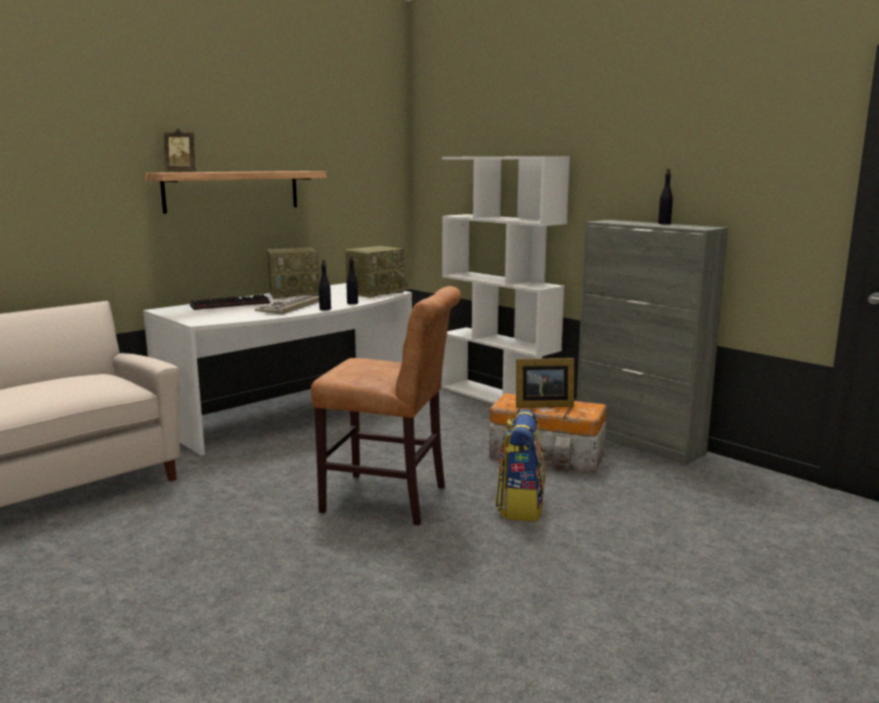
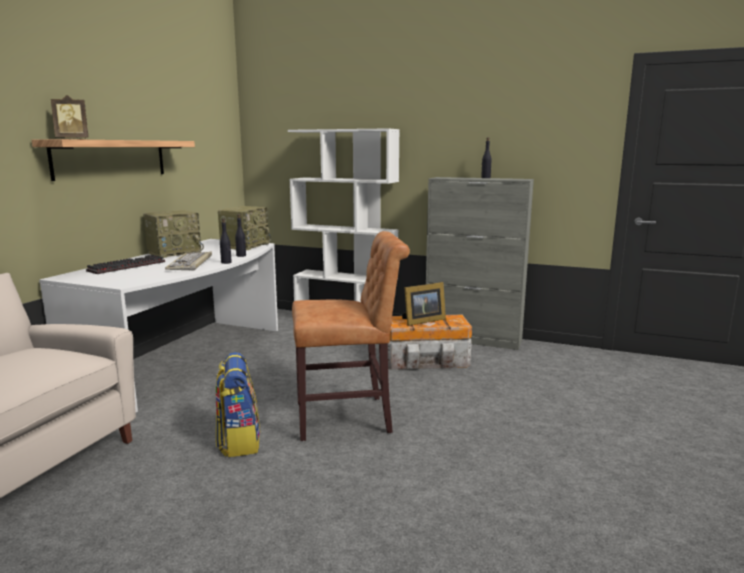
camera: 25 degrees left, 0 degrees up
(520, 506) = (447, 401): backpack -> backpack (238, 441)

